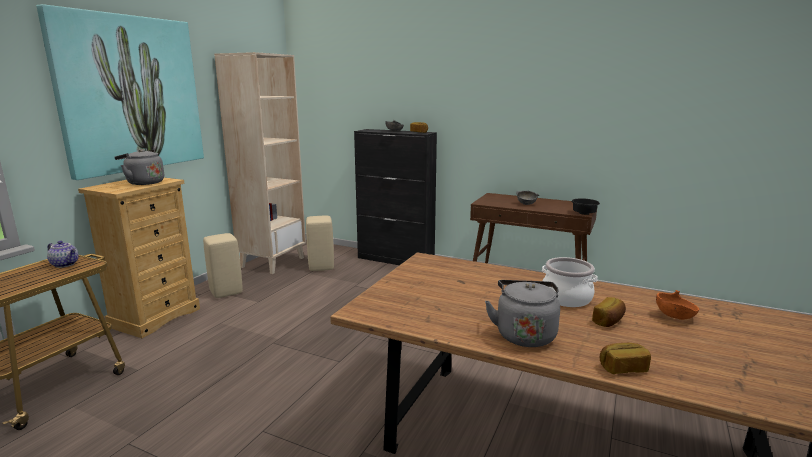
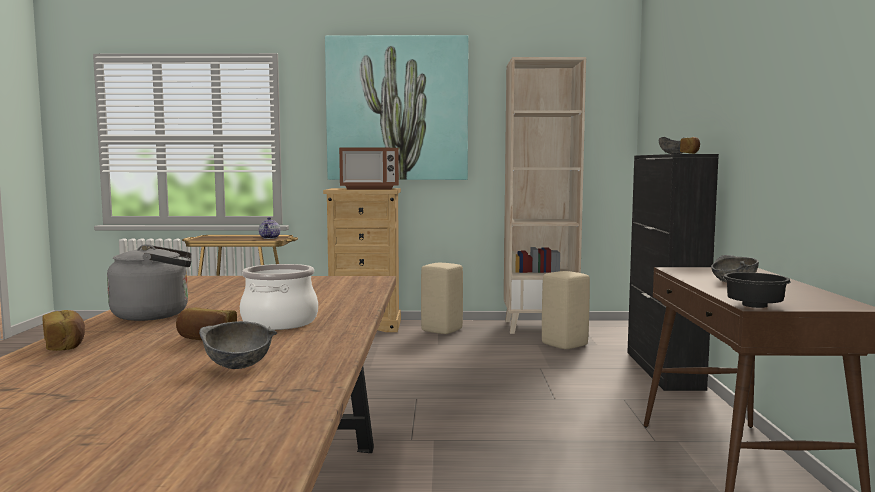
camera: 65 degrees right, 10 degrees down
(143, 183) = (369, 189): grey kettle -> microwave
(675, 317) = (238, 366): orange bowl -> grey bowl

